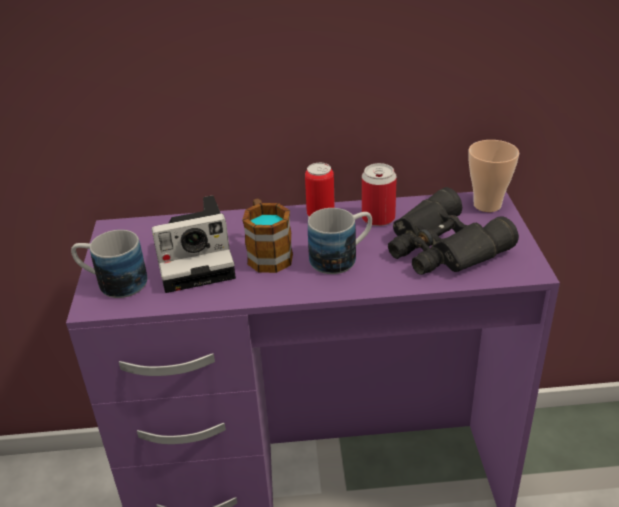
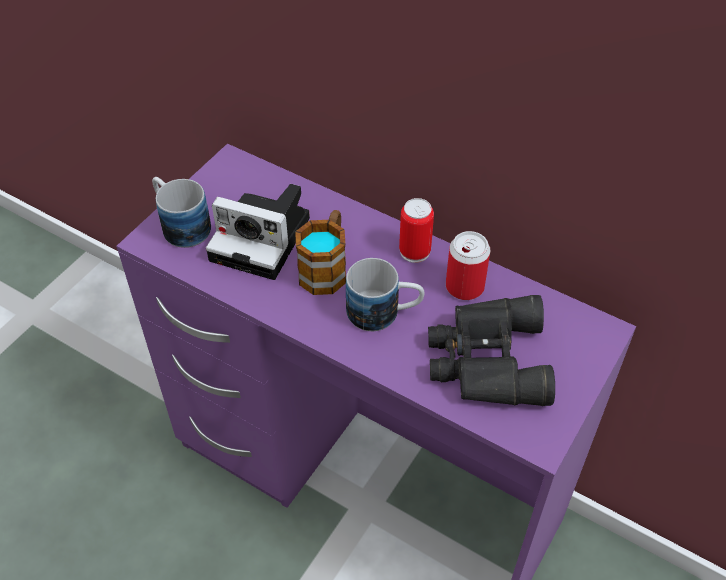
camera: 35 degrees right, 15 degrees up
(487, 205) = (591, 336): cup -> none

